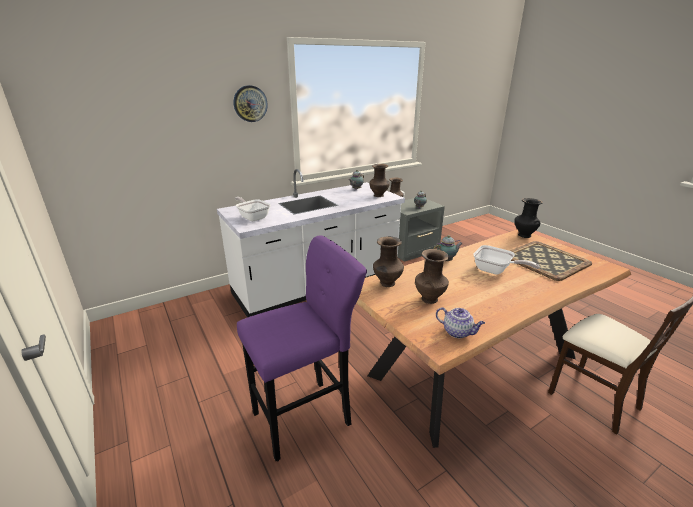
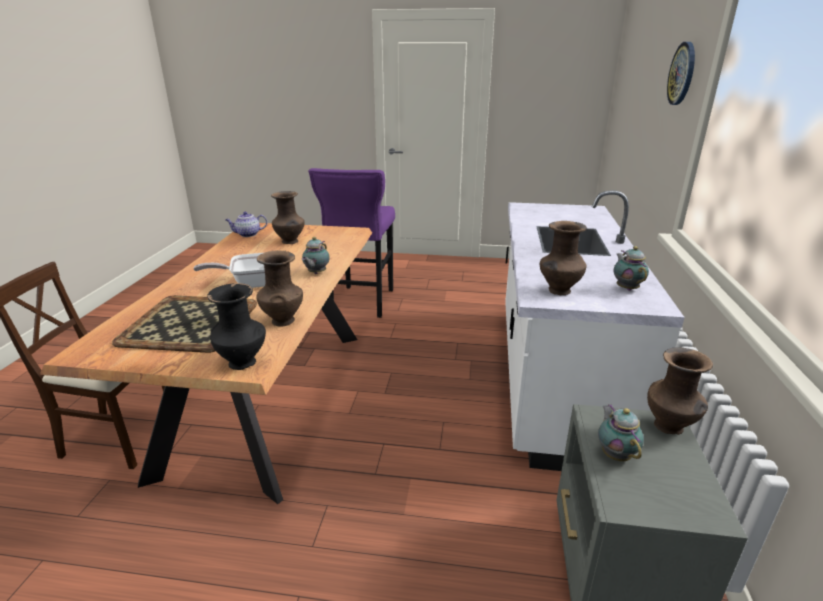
camera: 130 degrees right, 0 degrees up
(253, 217) = (550, 211): frying pan -> none
(387, 283) = (338, 238): brown vase -> brown vase (282, 320)

